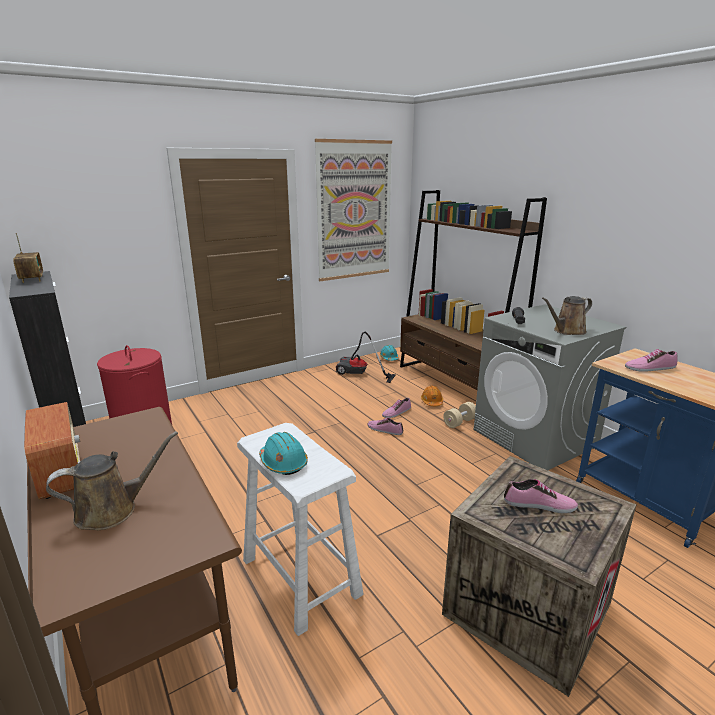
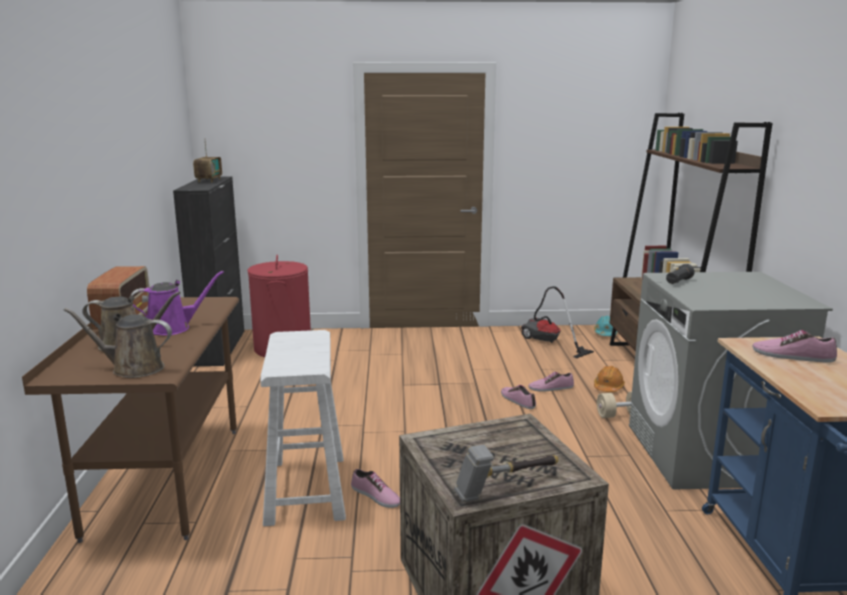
camera: 30 degrees right, 5 degrees down
(138, 467) = (172, 328): none -> purple watering can
(283, 463) = (283, 354): turquoise hard hat -> none
(354, 211) = (573, 137): picture -> none
(539, 505) = (496, 453): shoe -> shoe (375, 496)
(567, 331) = (726, 299): brown watering can -> brown watering can (133, 369)
(590, 538) = (506, 488): none -> hammer

